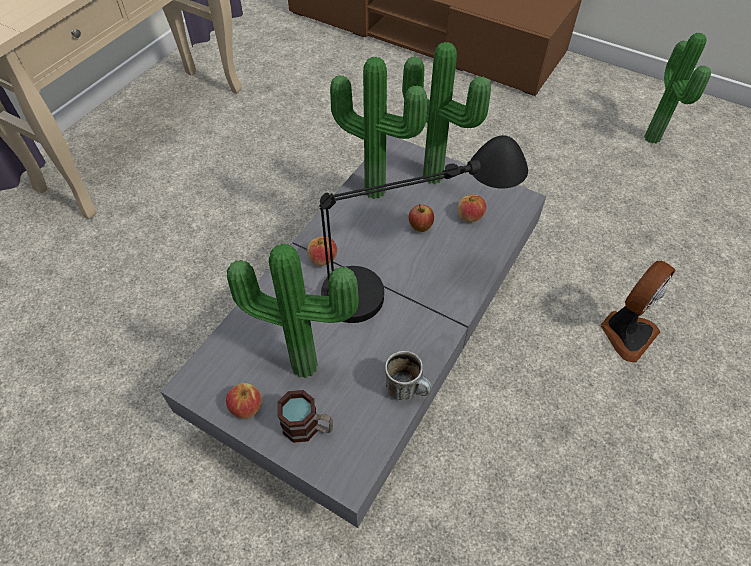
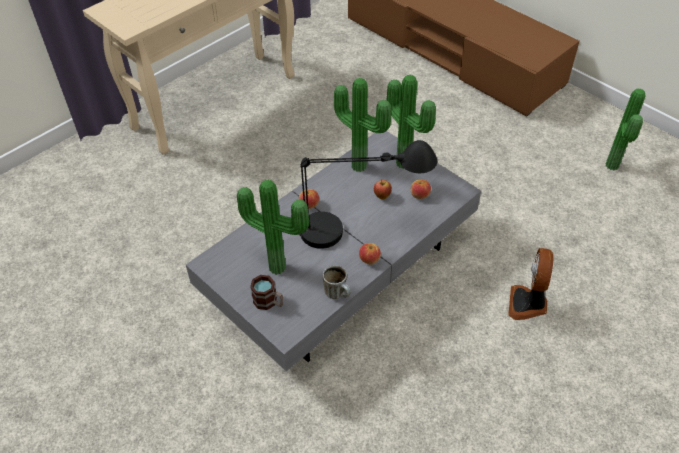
camera: 15 degrees right, 5 degrees down
(246, 407) = (235, 283): apple -> apple (369, 259)
(626, 332) = (528, 304): fan -> fan turned 135 degrees clockwise

